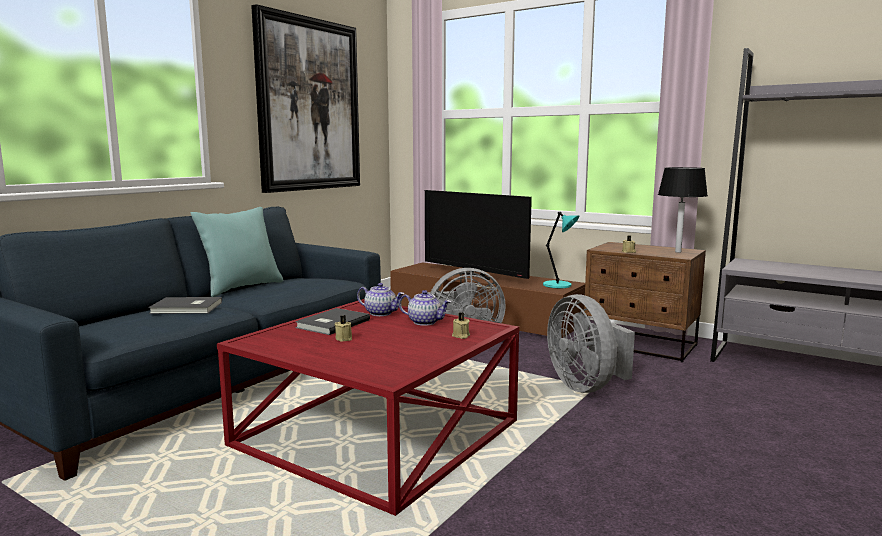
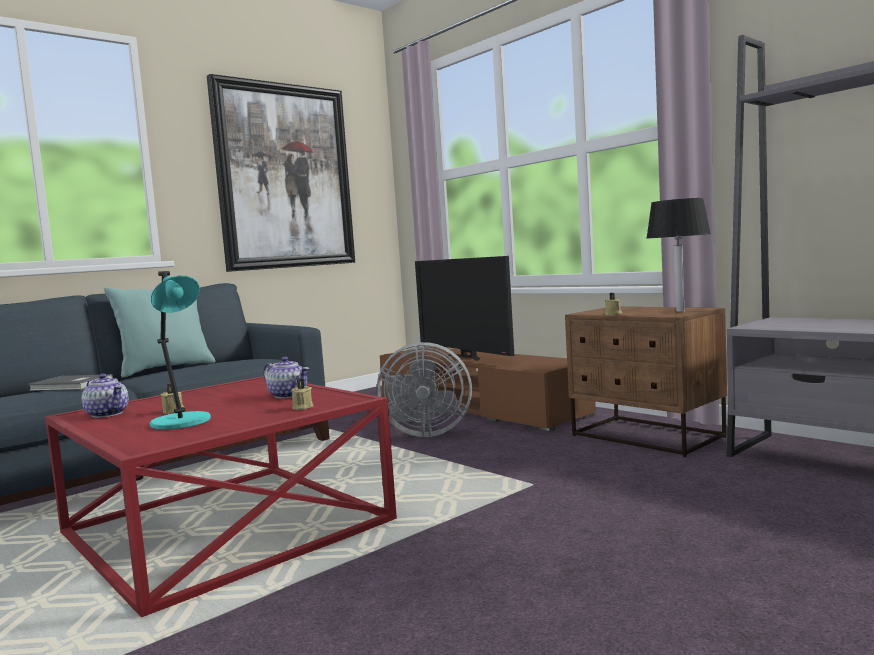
camera: 15 degrees right, 5 degrees down
(331, 324) = (188, 398): grey book -> none
(381, 313) = (258, 388): teapot -> teapot (108, 414)
(559, 285) = (552, 364): turquoise table lamp -> turquoise table lamp (182, 422)
(586, 386) = (525, 482): grey fan -> none

